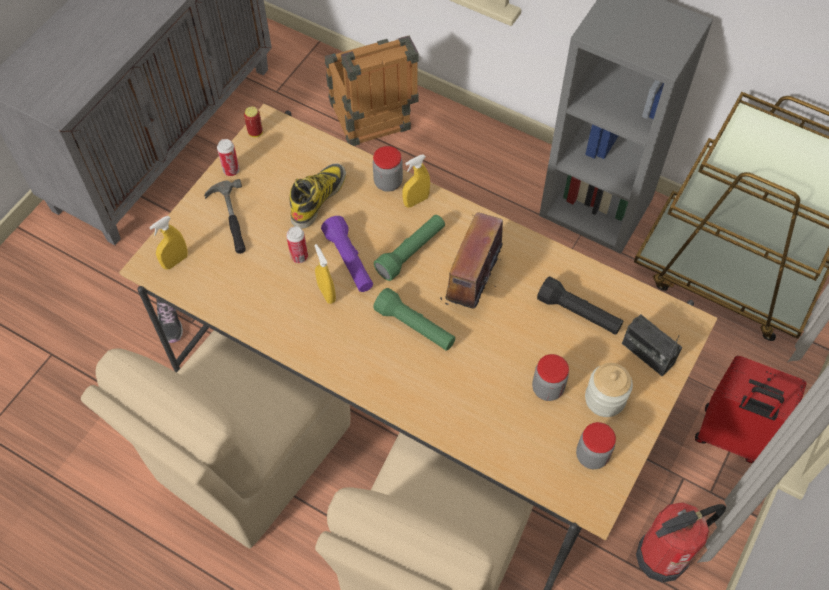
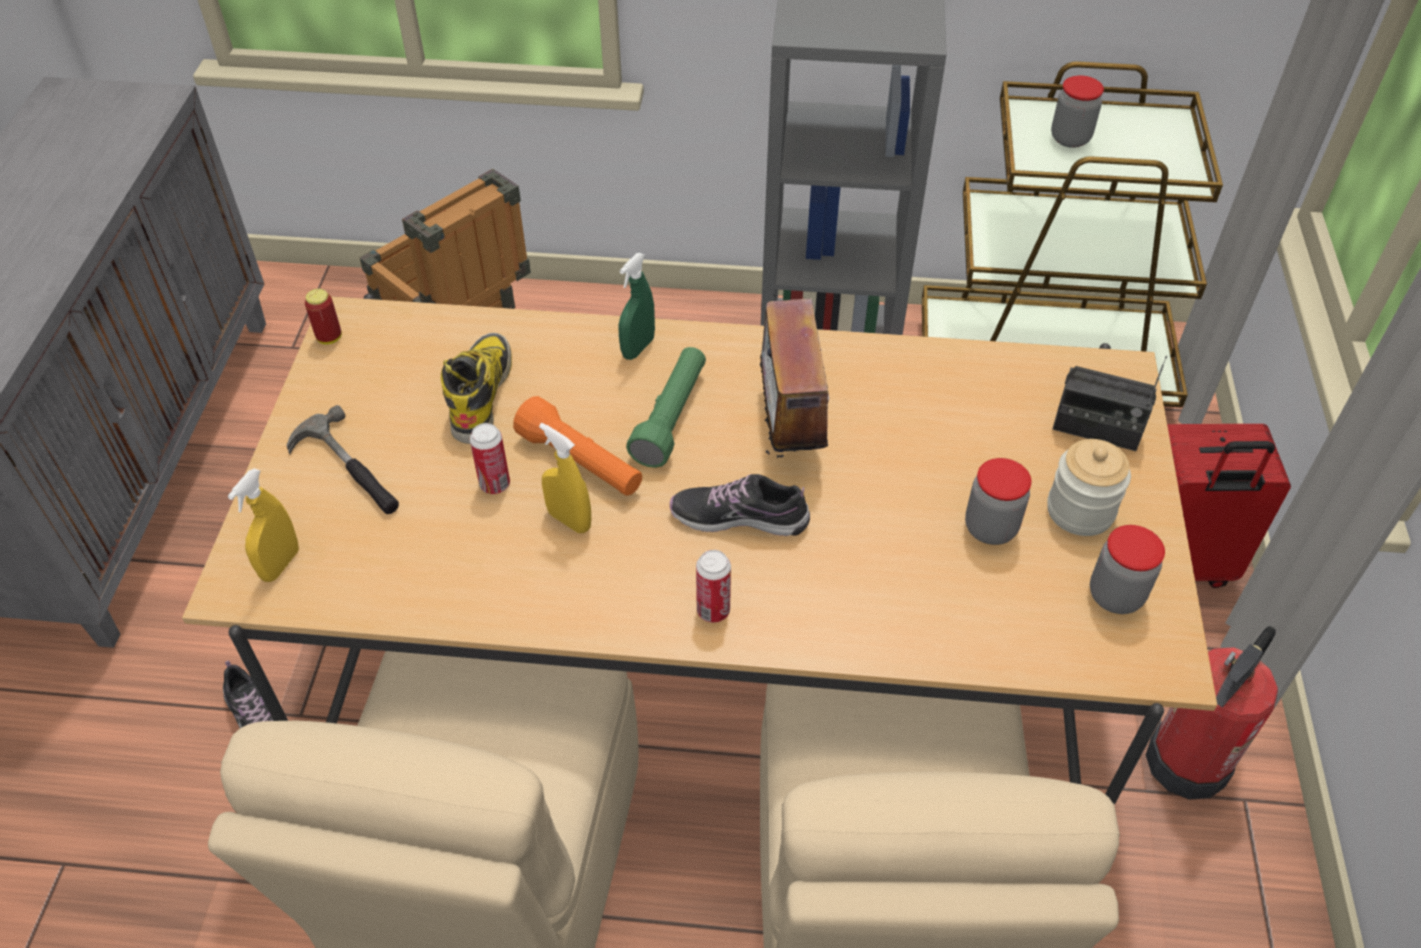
camera: 25 degrees left, 10 degrees down
(231, 170) = (315, 401): can -> can (713, 611)
(349, 261) = (581, 463): purple flashlight -> orange flashlight
(388, 182) = (580, 337): jar -> jar (1070, 138)
(415, 327) = (739, 517): green flashlight -> shoe
(416, 201) = (638, 348): yellow spray bottle -> green spray bottle
(579, 313) = (968, 412): black flashlight -> none

